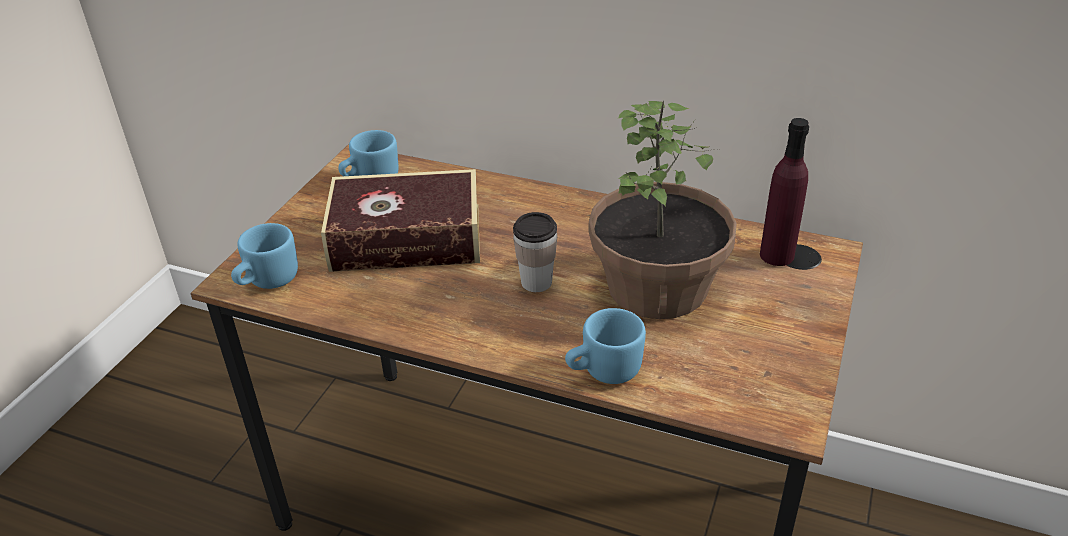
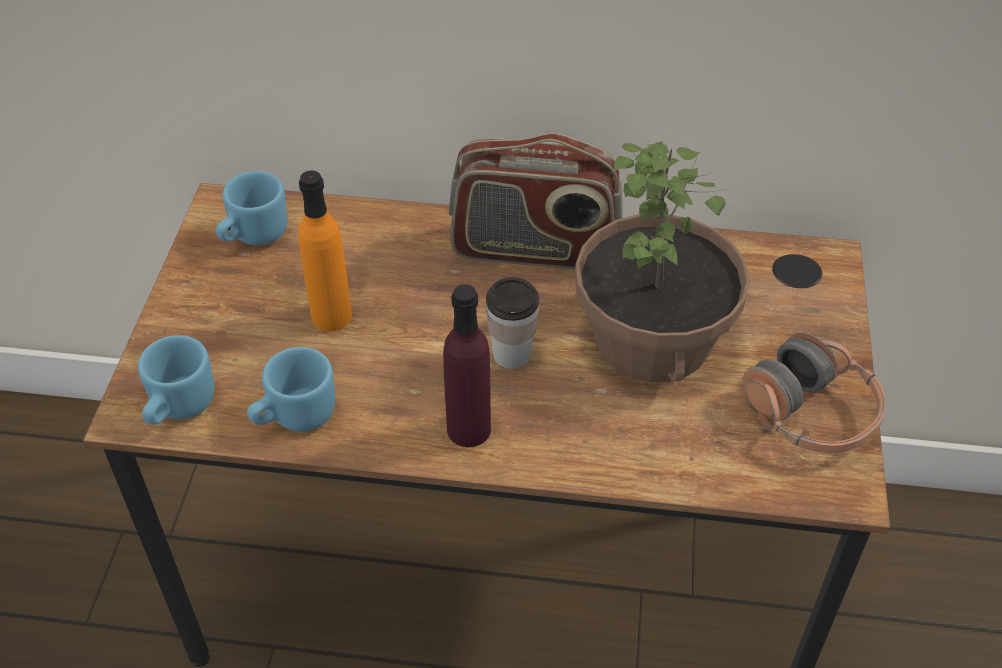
camera: 15 degrees left, 10 degrees up
(406, 238) = (331, 316): book -> orange bottle
(582, 214) = (534, 249): none -> radio
(603, 371) = (627, 462): blue mug -> blue mug (294, 416)
(776, 255) = (772, 274): purple bottle -> purple bottle (468, 429)
(777, 360) = (811, 413): none -> headphones

